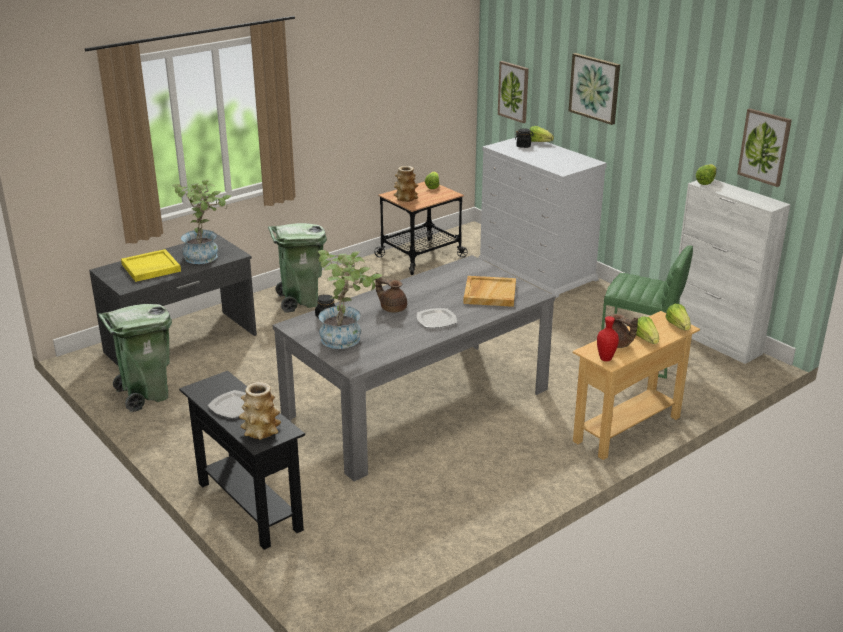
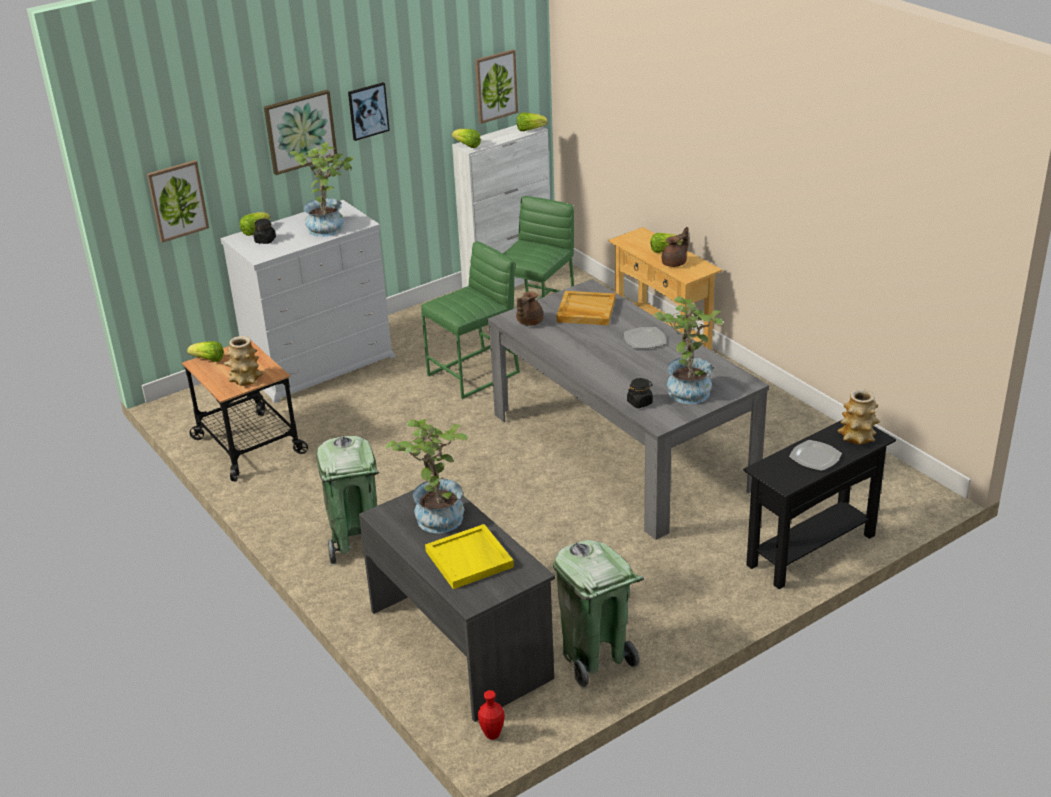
camera: 85 degrees left, 5 degrees up
(392, 308) = (618, 364): brown teapot -> brown teapot (528, 322)
(534, 332) = (474, 374): none -> green stool
(553, 162) = (330, 226): none -> potted plant
(605, 359) = (700, 270): red vase -> red vase (492, 734)
(646, 101) = (368, 111): none -> picture
(678, 326) = (639, 235): lettuce -> lettuce (530, 130)

